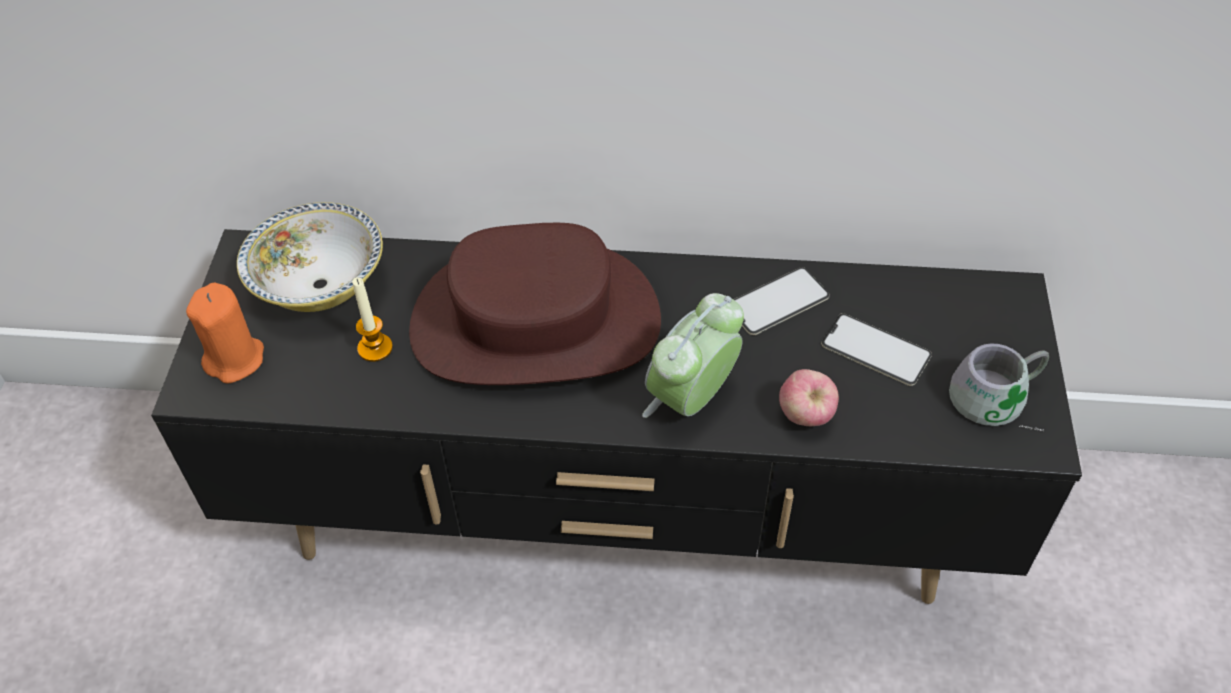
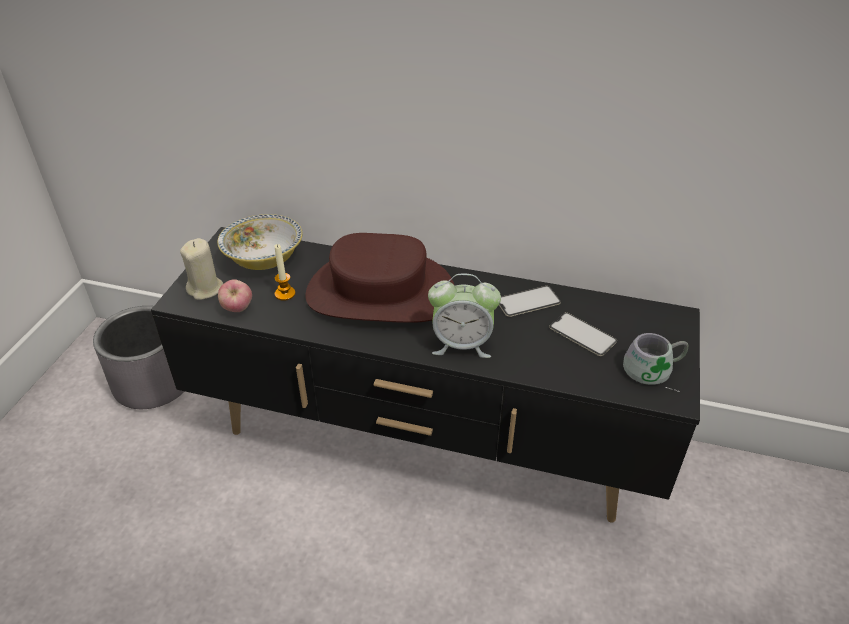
camera: 10 degrees right, 10 degrees down
(144, 488) = (154, 382): none -> grey planter
(235, 359) = (205, 289): orange candle -> beige candle
(691, 399) = (462, 344): alarm clock -> alarm clock turned 135 degrees counterclockwise
(805, 416) = (529, 362): apple -> apple (237, 309)

